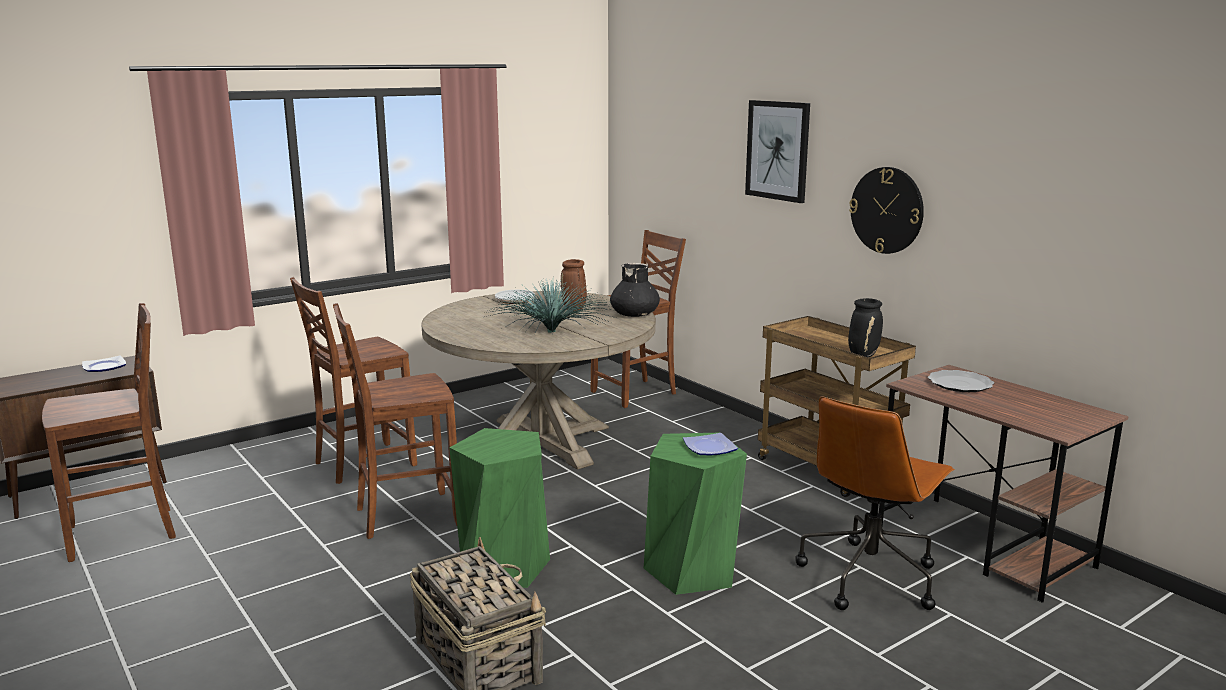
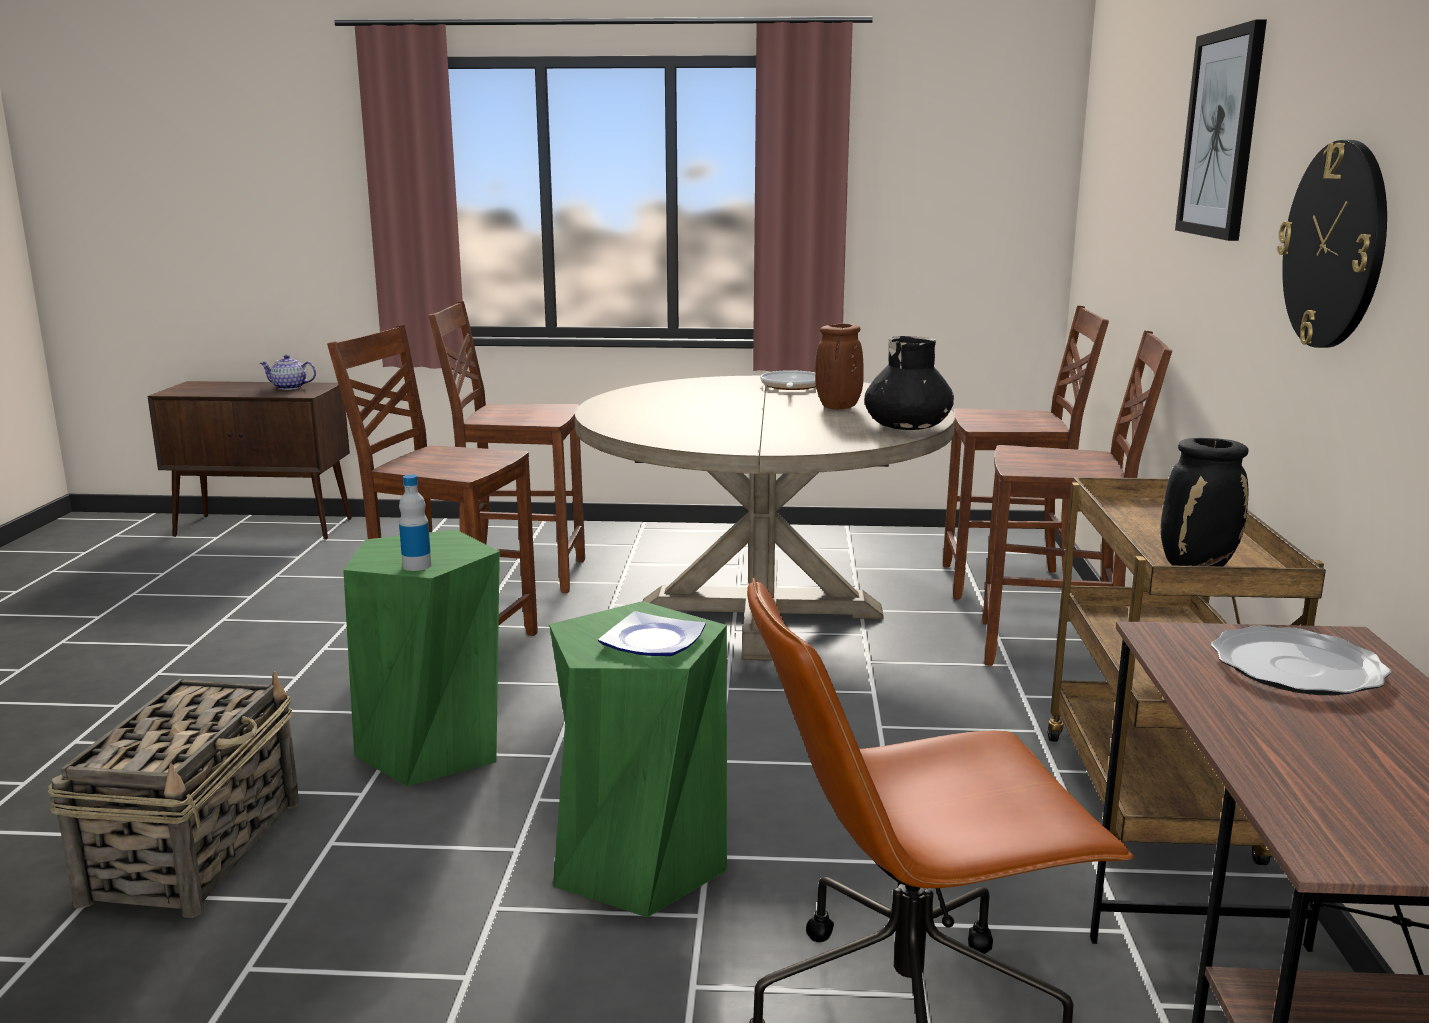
camera: 40 degrees right, 0 degrees up
(105, 367) = (290, 387): plate -> teapot
(124, 533) = (210, 575): brown chair -> brown chair (1054, 649)
(518, 451) = (417, 566): none -> bottle
(551, 332) = (731, 426): potted plant -> none

